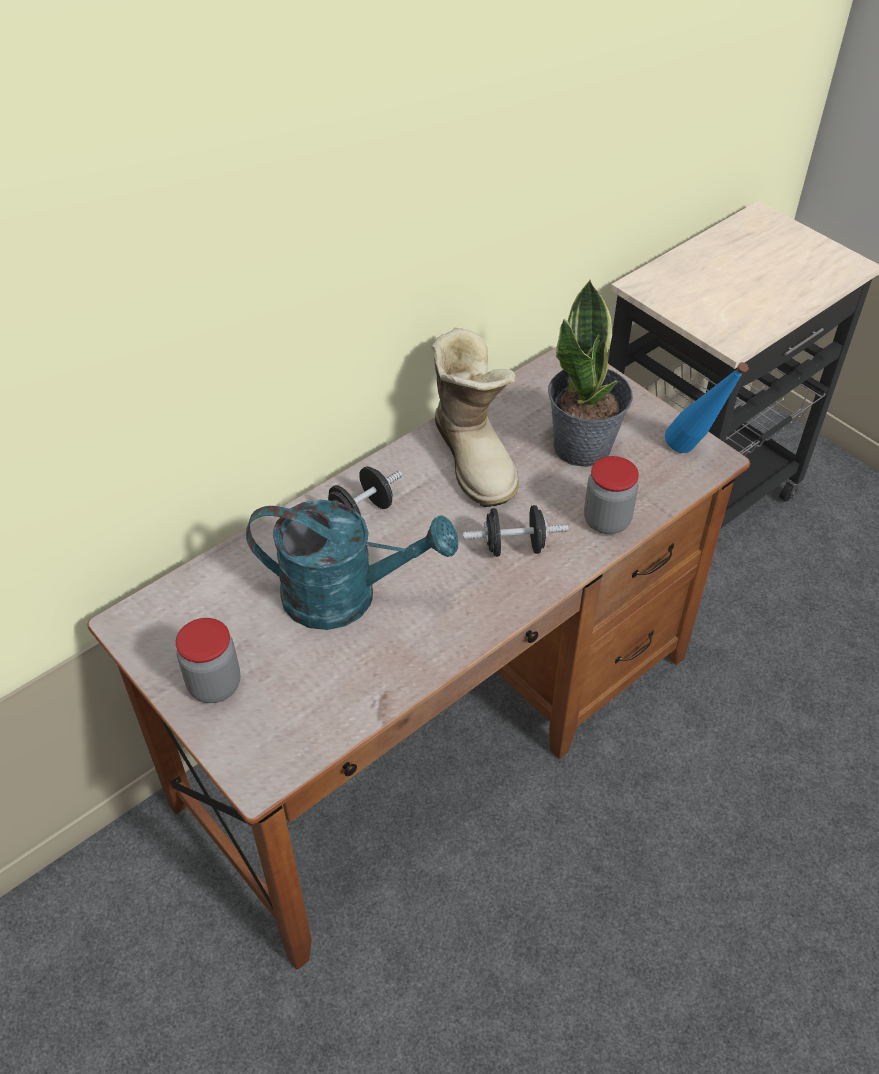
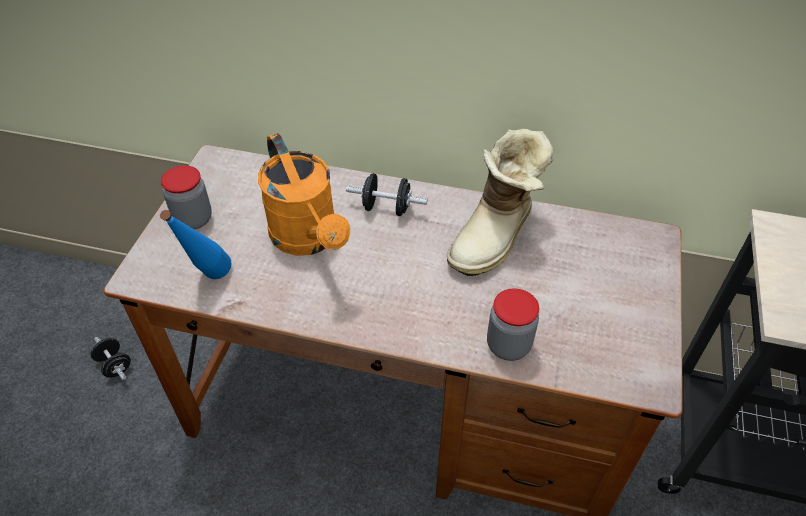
camera: 55 degrees right, 0 degrees up
(346, 596) = (309, 239): turquoise watering can -> orange watering can
(514, 547) = (429, 302): black dumbbell -> black dumbbell (115, 365)
(583, 446) = (572, 292): potted plant -> none
(693, 453) = (642, 367): blue bottle -> blue bottle (209, 282)

